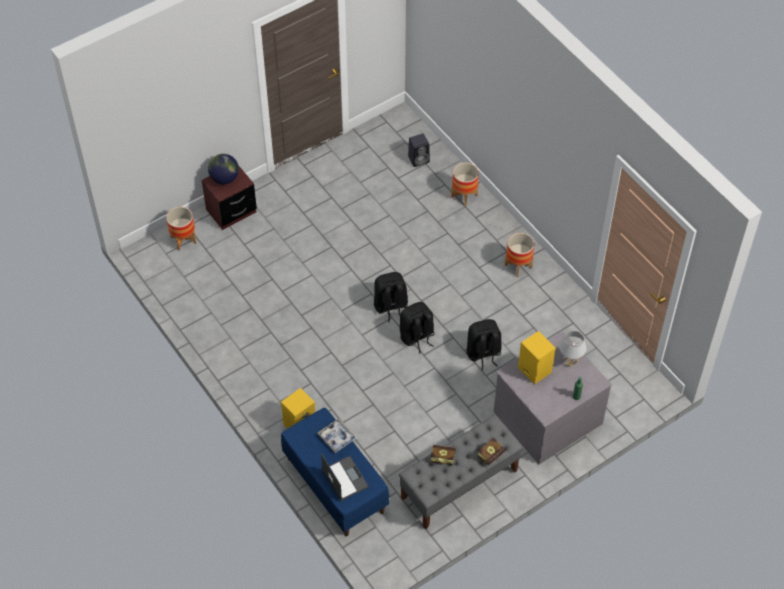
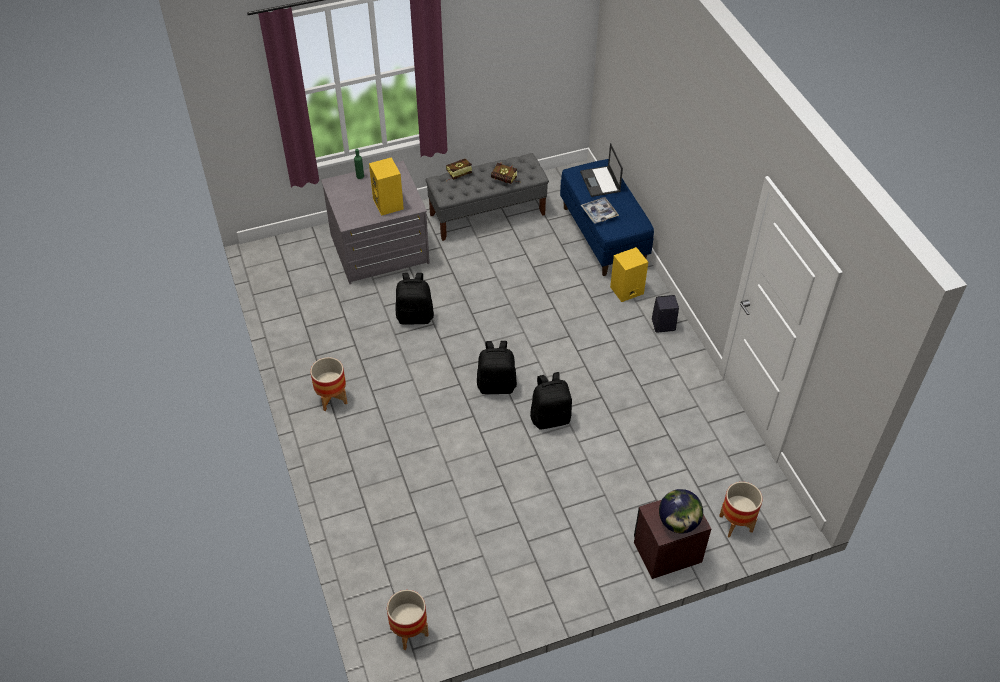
camera: 165 degrees left, 5 degrees down
(417, 337) = (479, 347): black backpack -> black backpack (550, 417)
(419, 159) = (390, 572): black speaker -> black speaker (662, 325)
(464, 196) = (353, 503): planter -> planter (409, 632)
(570, 364) = (350, 202): white table lamp -> none

